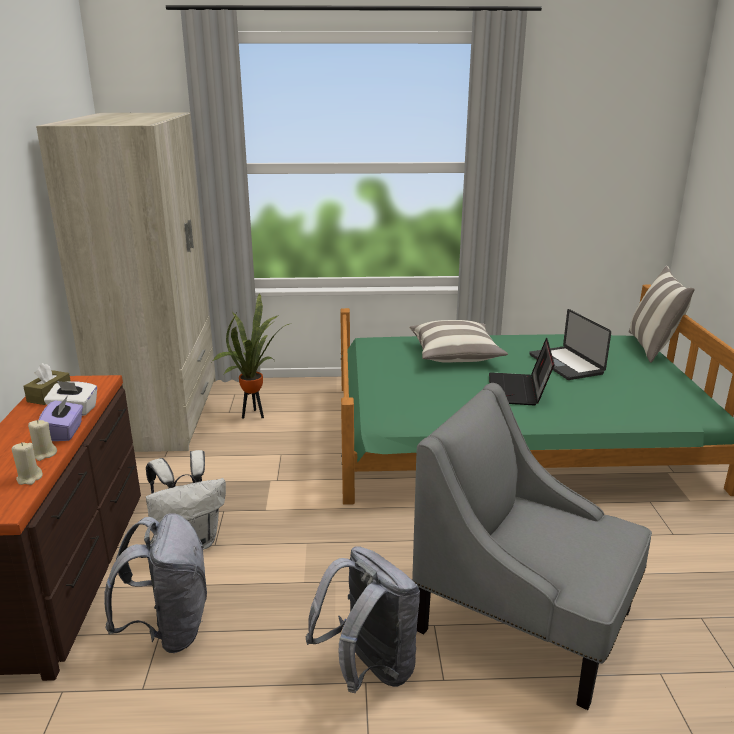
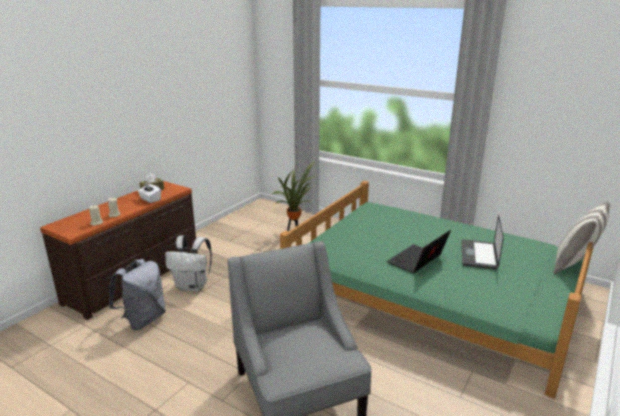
camera: 35 degrees right, 0 degrees up
(65, 432) = (134, 208): purple tissue box -> none
(163, 412) = (254, 218): beige wardrobe -> none
(369, 669) = (196, 377): grey backpack -> none
(454, 354) = (410, 227): pillow -> none

